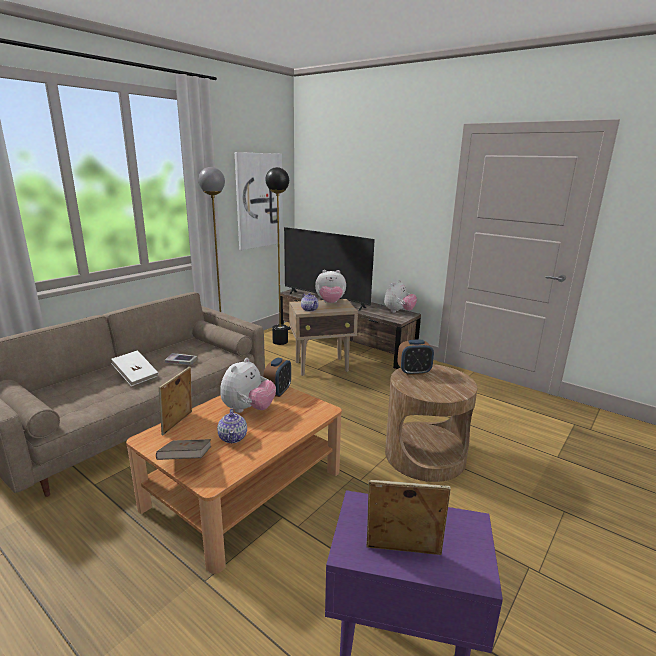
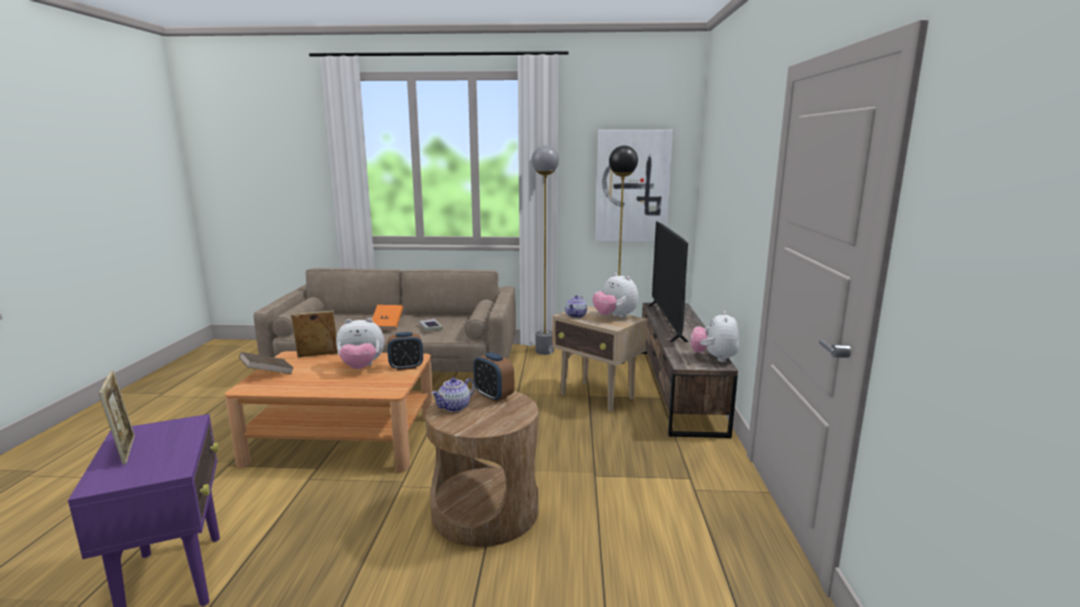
camera: 55 degrees right, 5 degrees down
(136, 376) = (387, 325): white book -> orange book
(233, 437) = (311, 376): teapot -> teapot (455, 407)
(398, 312) = (714, 358): plush toy -> plush toy turned 105 degrees clockwise

